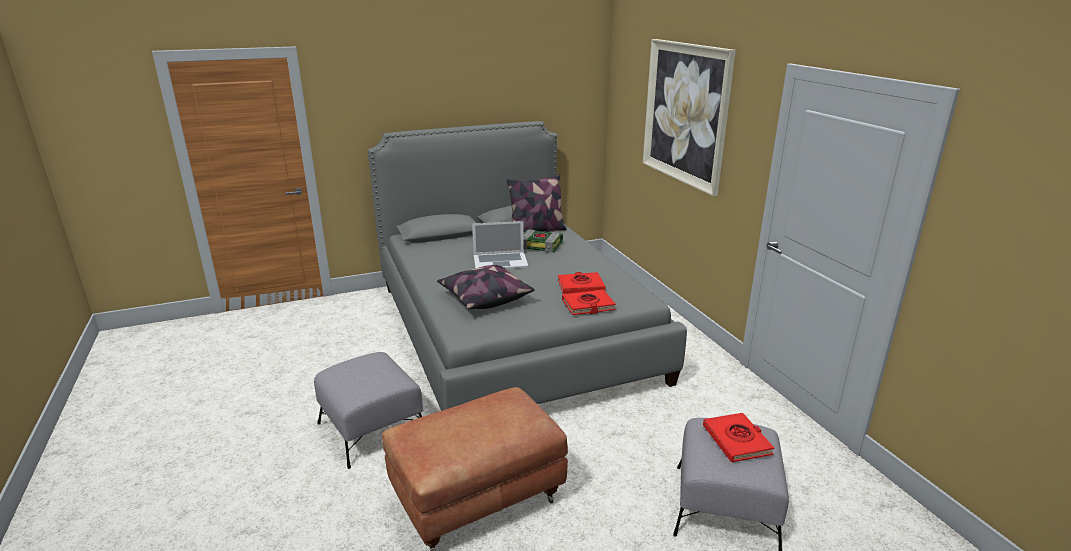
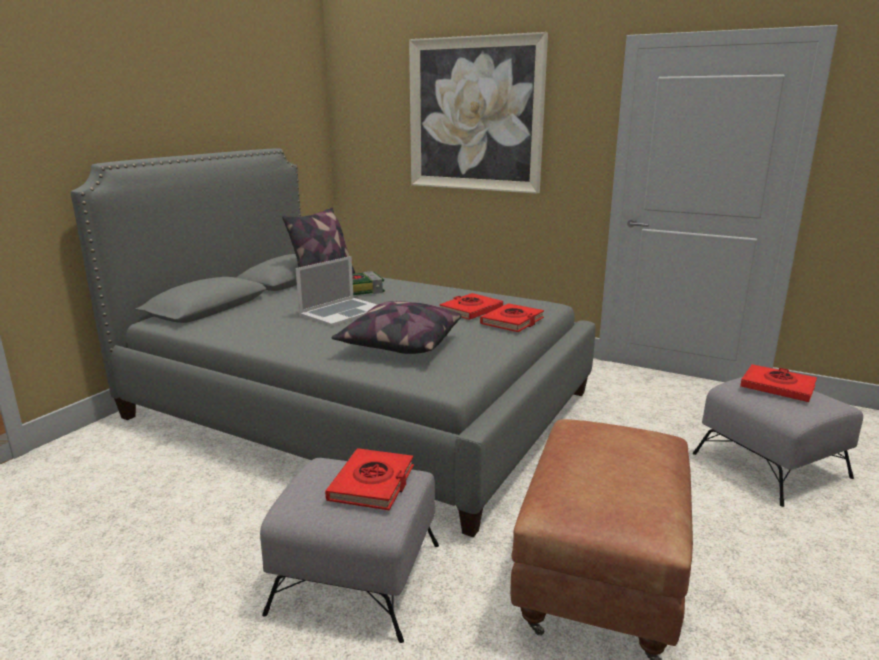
camera: 40 degrees left, 5 degrees down
(374, 377) = (372, 484): none -> red book

